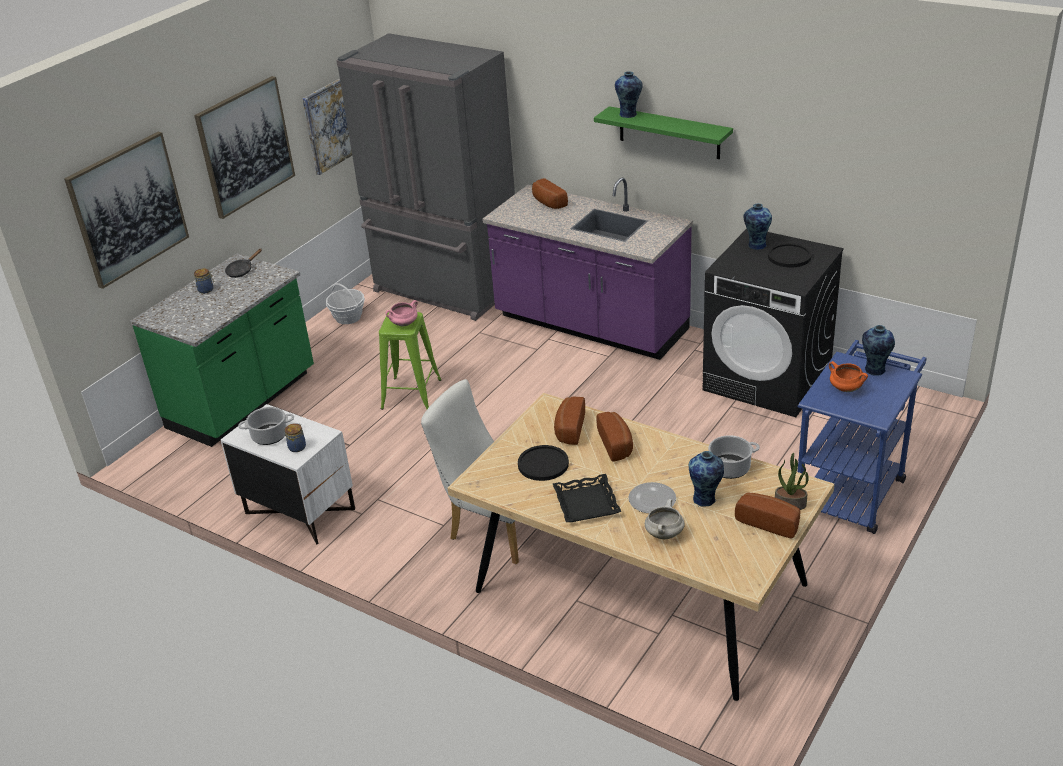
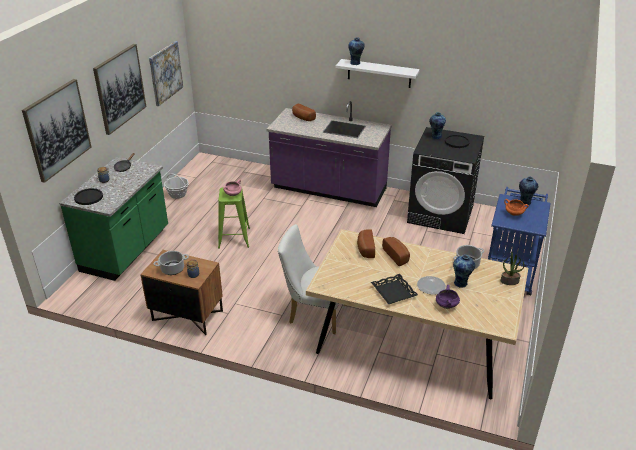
camera: 15 degrees left, 0 degrees up
(298, 512) = (187, 316): white nightstand -> brown nightstand
(445, 289) = (233, 174): grey fridge -> none
(543, 464) = (358, 271): black plate -> black plate (88, 197)
(664, 534) = (446, 305): white cooking pot -> purple cooking pot
(669, 133) = (379, 73): green shelf -> white shelf
(769, 522) = (502, 293): bread -> none

